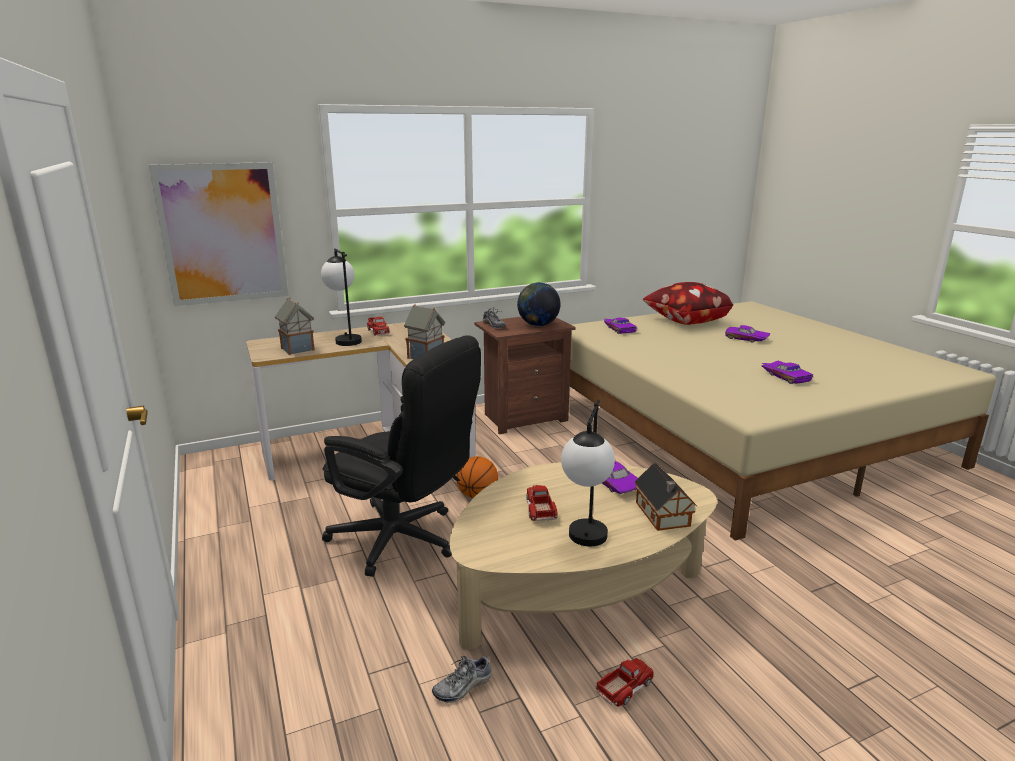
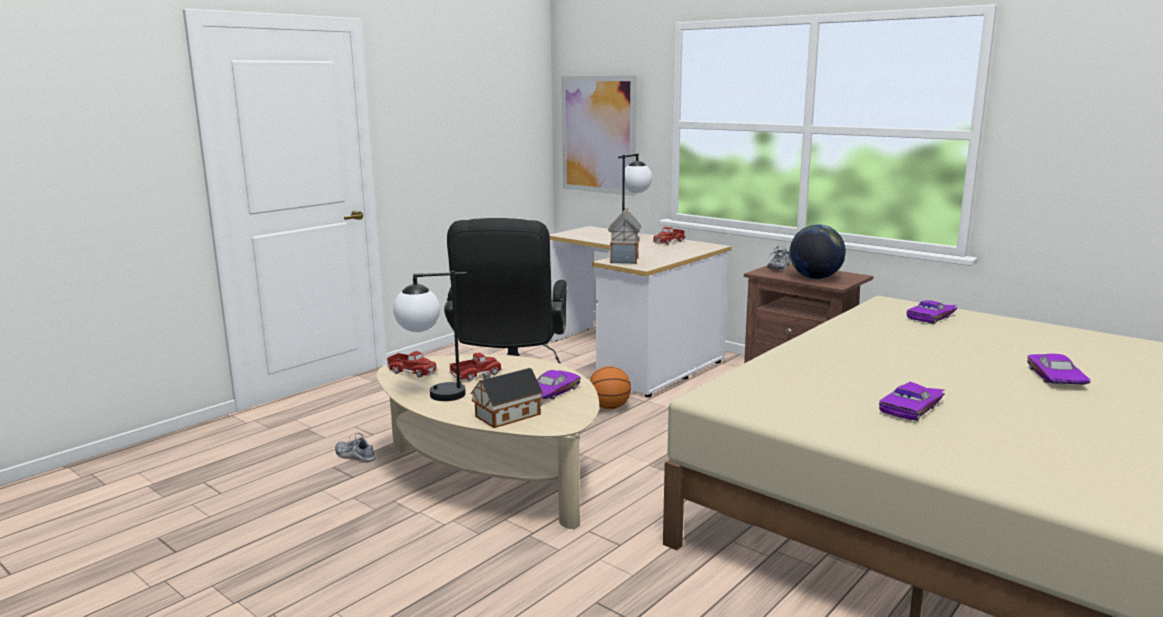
camera: 65 degrees right, 5 degrees down
(298, 349) = (588, 236): toy house -> none
(624, 687) = (380, 514): toy truck -> toy truck (412, 372)
(685, 321) = (1057, 341): pillow -> none

